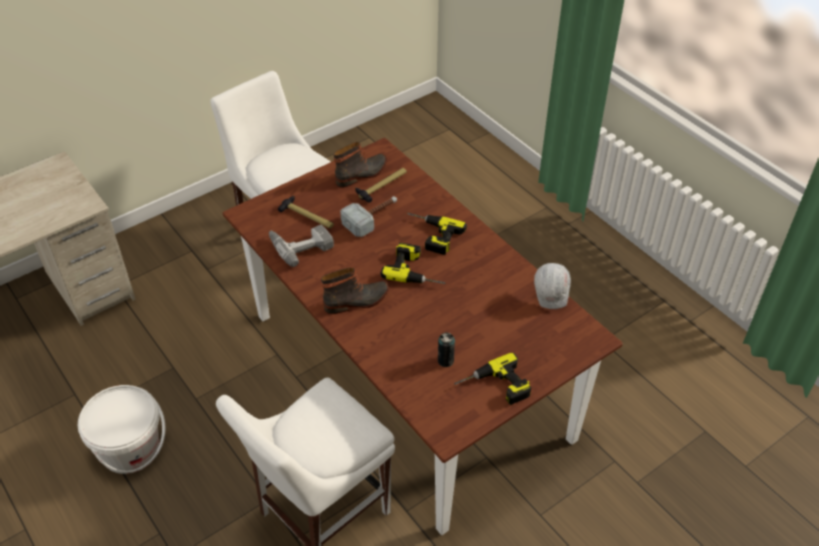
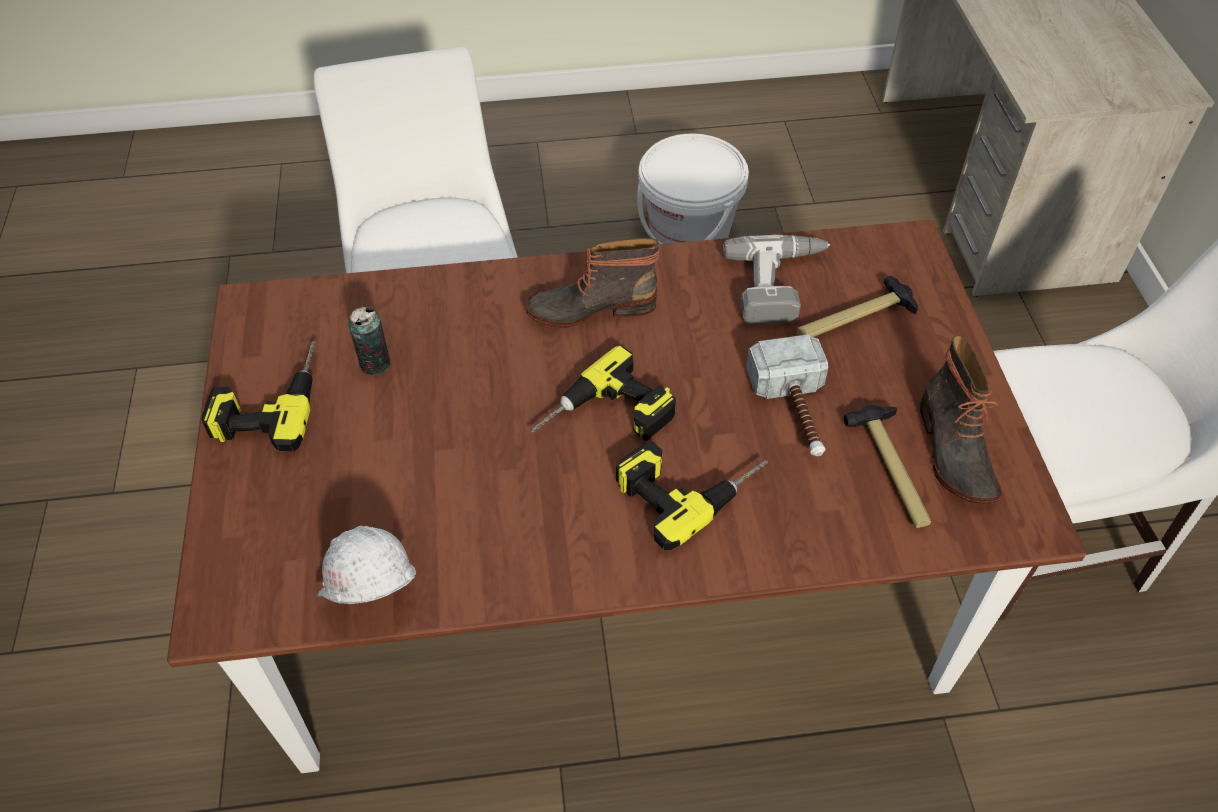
camera: 120 degrees right, 5 degrees up
(357, 301) = (591, 307): boot -> boot turned 75 degrees clockwise

